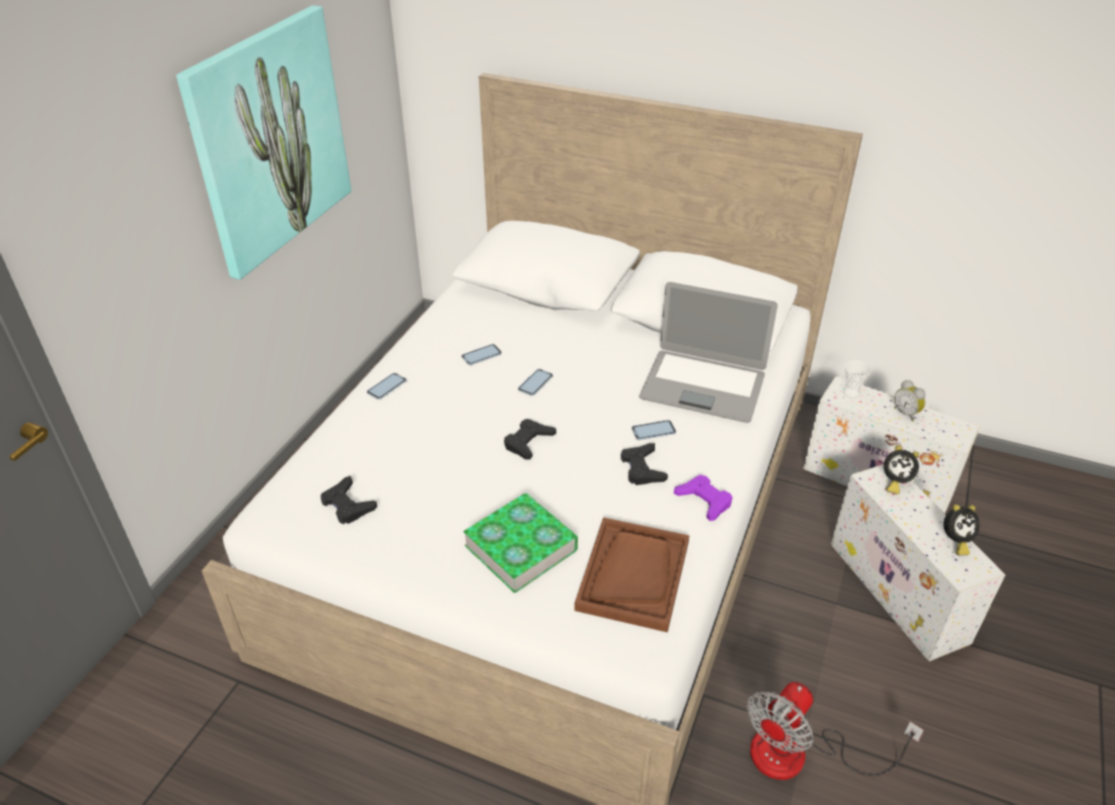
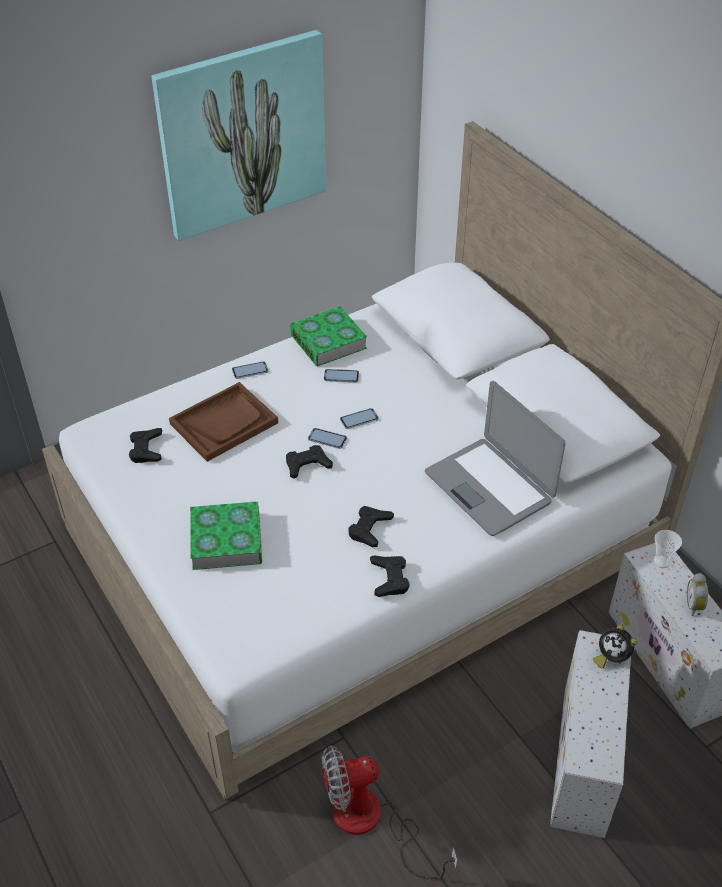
camera: 35 degrees right, 5 degrees up
(438, 332) = (328, 341): none -> book
(633, 575) = (281, 603): brown tray -> brown tray (224, 423)
(653, 431) = (409, 504): phone -> phone (327, 439)
(704, 501) = (389, 578): purple game controller -> black game controller
(954, 541) = (608, 733): alarm clock -> none

